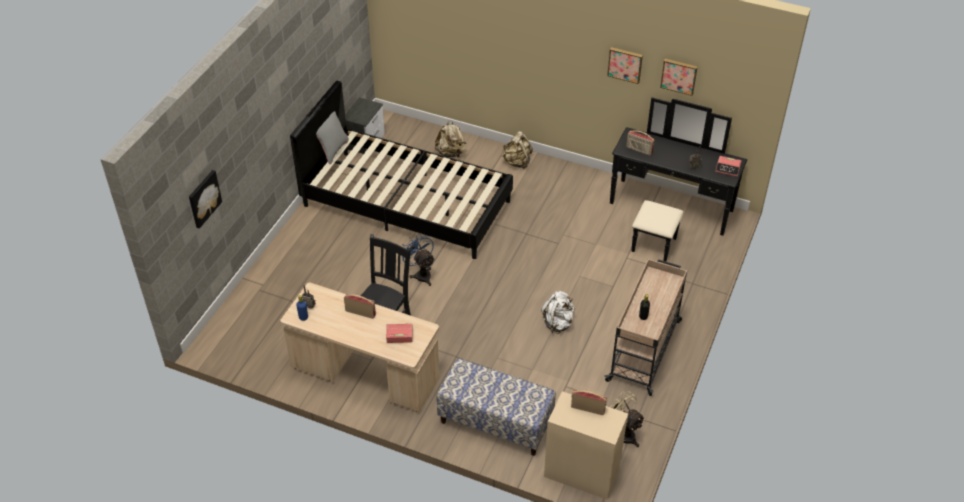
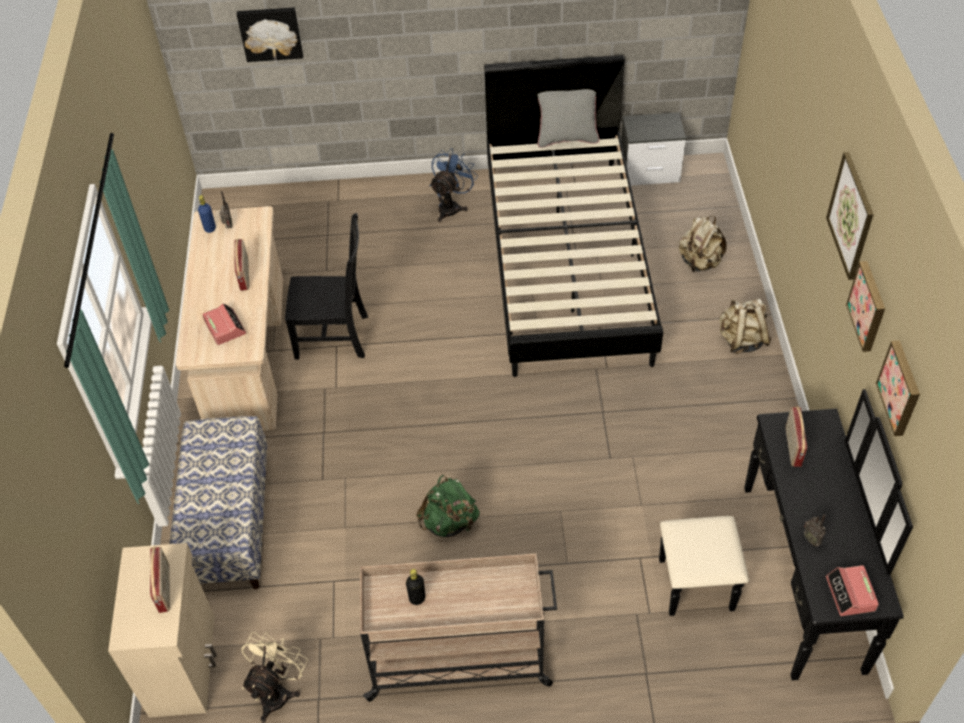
camera: 65 degrees right, 5 degrees up
(421, 274) = (447, 333): blue fan -> blue fan (451, 206)
(558, 323) = (449, 522): white backpack -> green backpack
(580, 38) = (851, 216): none -> picture

